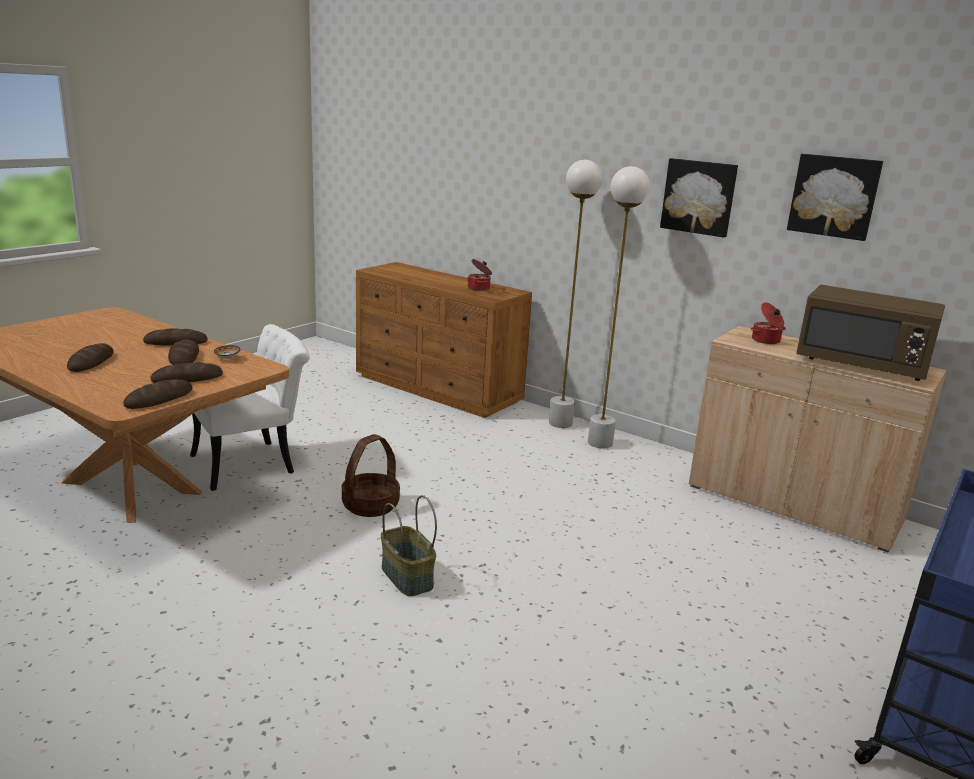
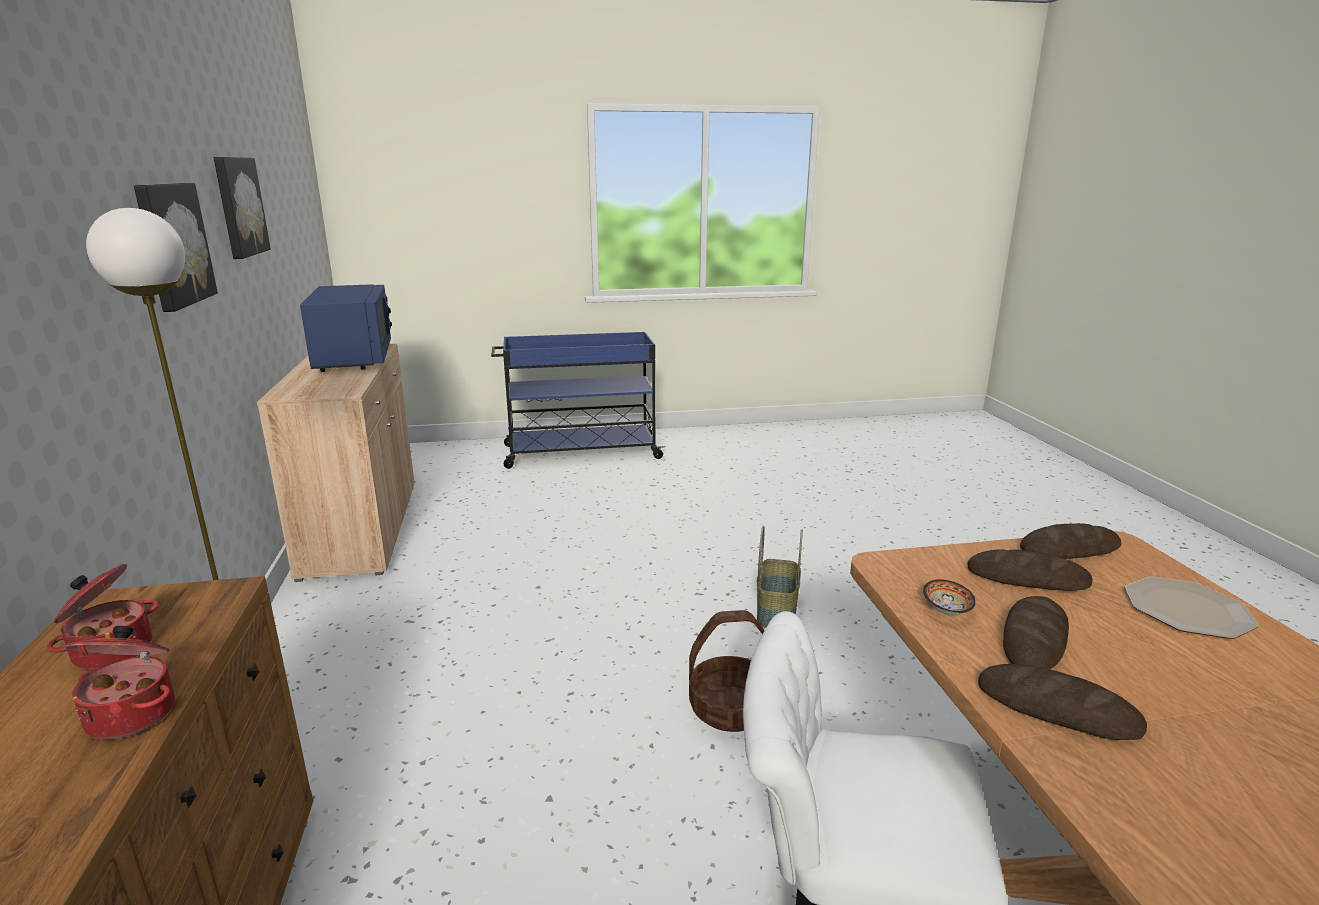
camera: 135 degrees left, 0 degrees up
(91, 362) = (1244, 687): bread -> none
(97, 384) = (1188, 610): none -> plate
(600, 443) = (309, 665): white floor lamp -> none
(766, 341) = (318, 385): cooking pot -> cooking pot (134, 714)
(862, 365) = (354, 358): brown microwave -> blue microwave

